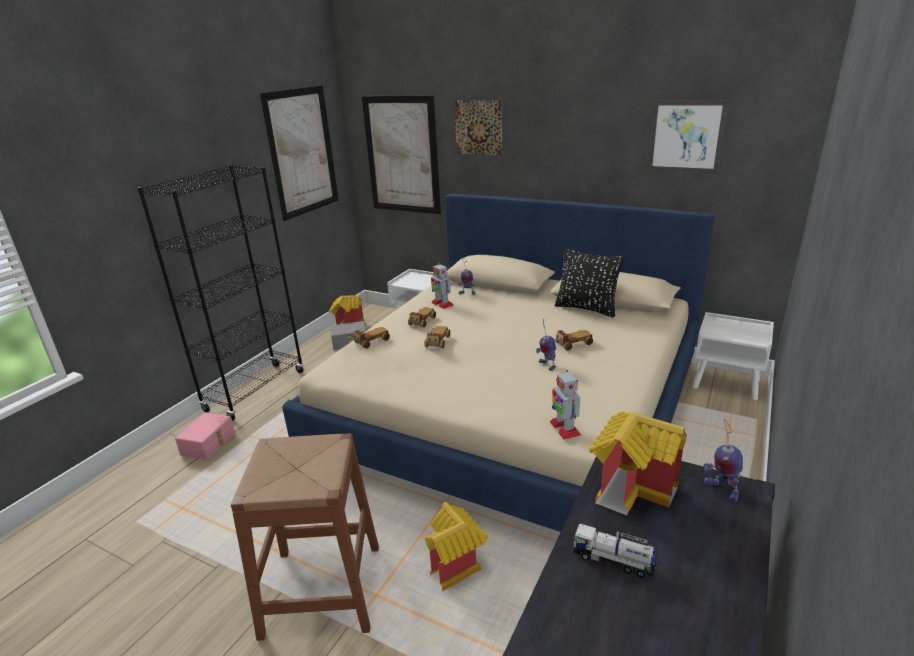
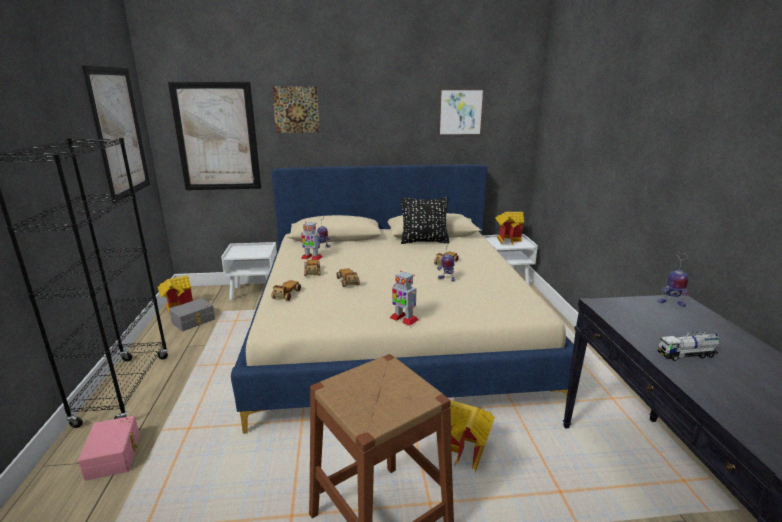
camera: 35 degrees left, 5 degrees down
(564, 428) = (510, 311): toy robot -> toy robot (403, 319)
(634, 487) = (634, 316): toy house -> toy house (507, 240)

